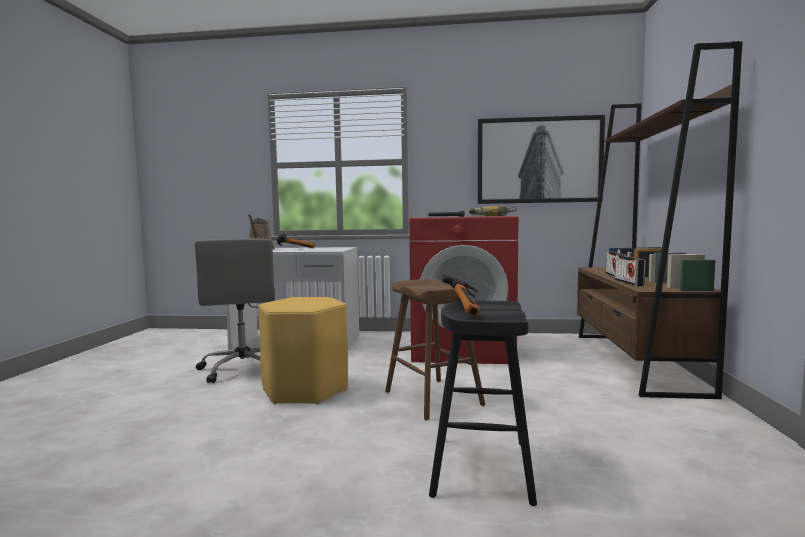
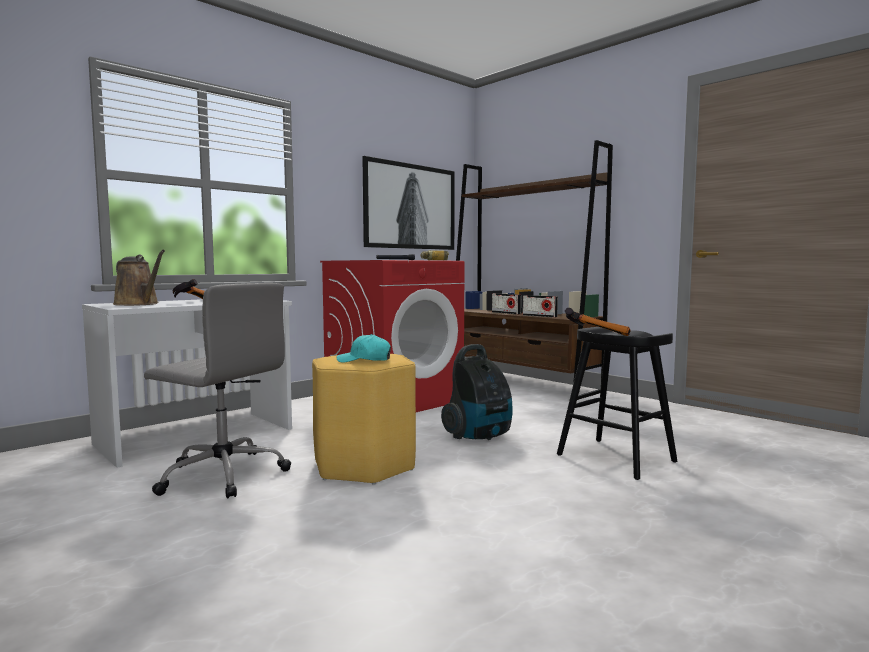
camera: 50 degrees left, 0 degrees up
(293, 303) = (364, 360): none -> turquoise cap
(433, 398) = (479, 436): brown stool -> vacuum cleaner

